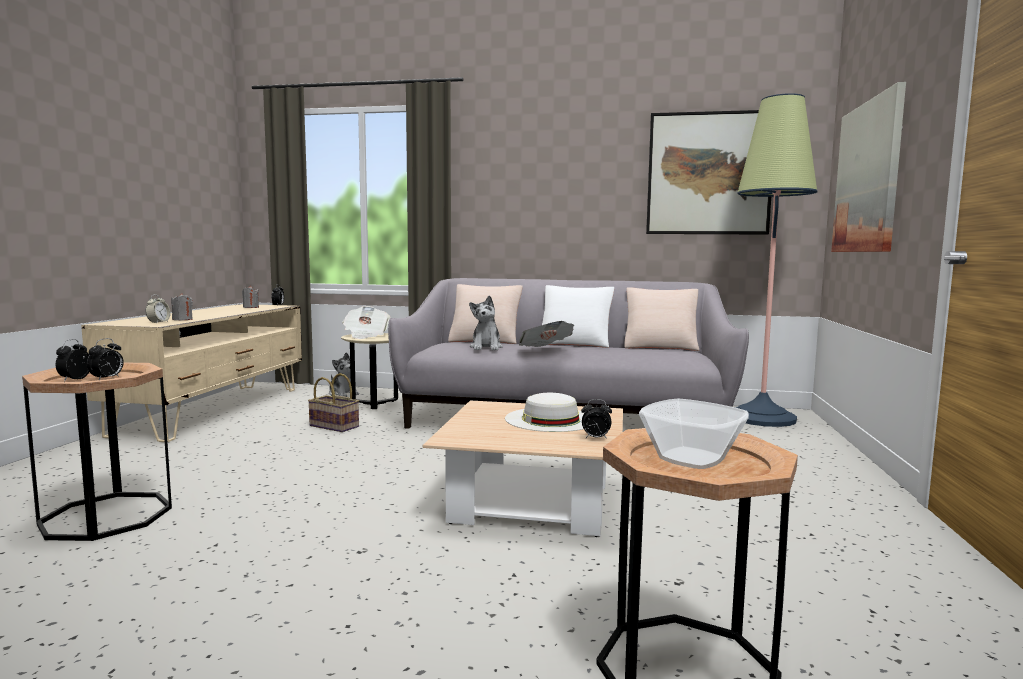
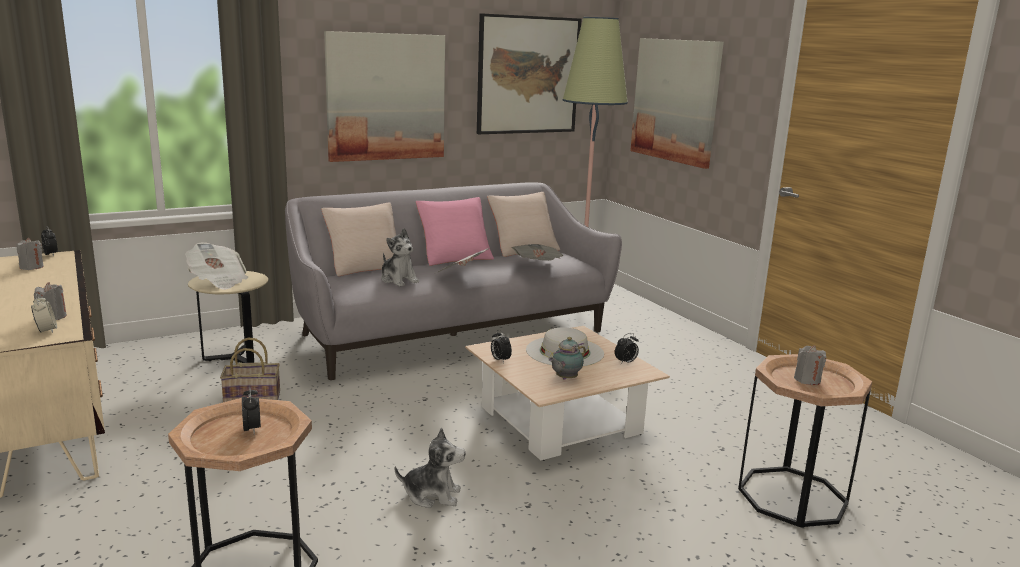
camera: 40 degrees left, 10 degrees up
(74, 380) = (224, 442): alarm clock -> alarm clock (500, 360)
(343, 394) = (165, 352): plush toy -> plush toy (432, 495)
(497, 435) = (565, 378): none -> teapot
(551, 197) = (386, 97): none -> picture
(575, 343) = (454, 257): white pillow -> pink pillow
(638, 354) = (537, 266): none -> newspaper
(692, 459) = (807, 380): bowl -> grey candle

